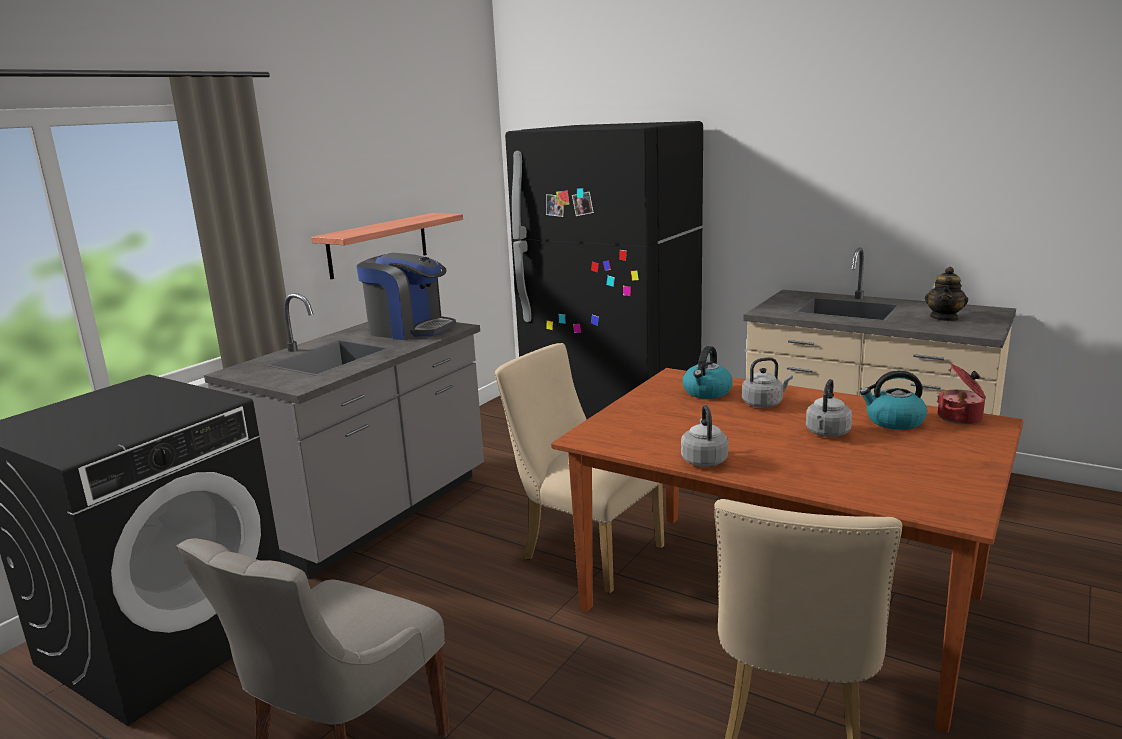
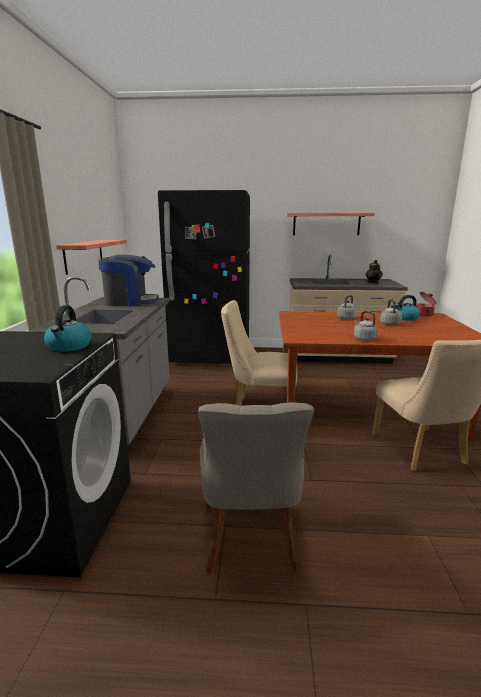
camera: 30 degrees left, 0 degrees up
(707, 392) = (315, 317): kettle -> kettle (69, 346)
(863, 179) = (326, 224): none -> shelf

